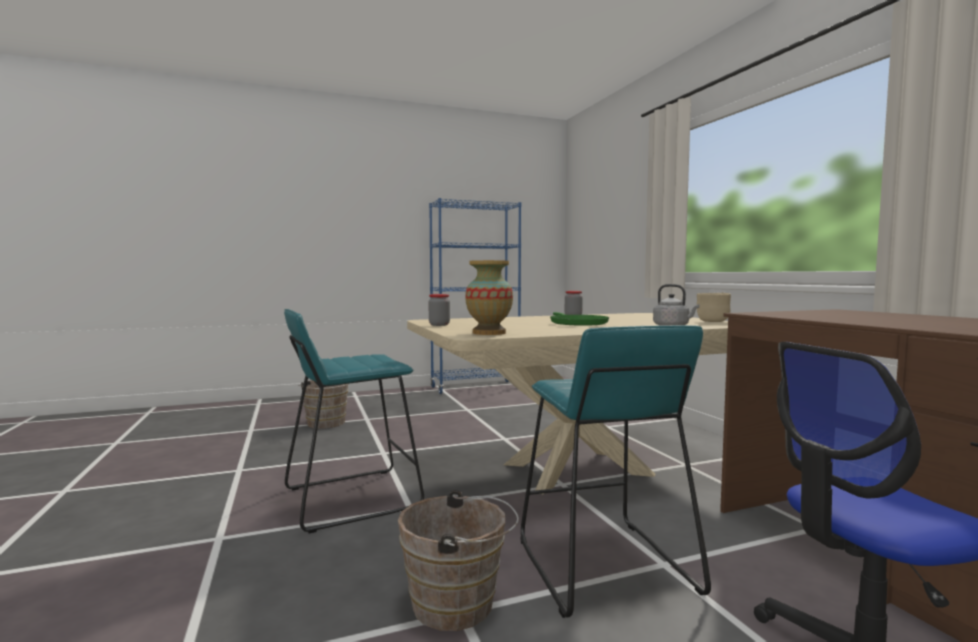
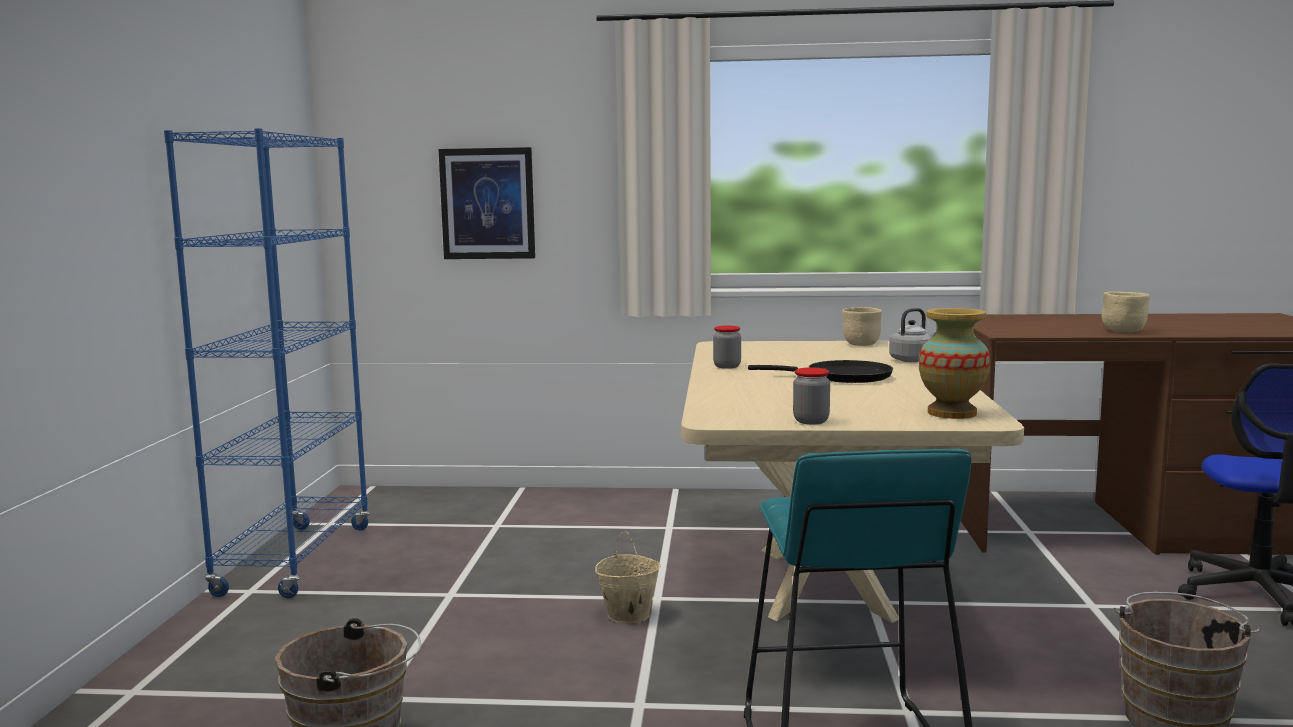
camera: 65 degrees left, 5 degrees up
(477, 437) = (627, 615): none -> beige bucket
(577, 323) = (842, 377): green frying pan -> black frying pan
(602, 565) = (1093, 631): turquoise stool -> none
(610, 233) = (487, 203): none -> picture
(875, 322) = (1123, 331): none -> beige bowl

